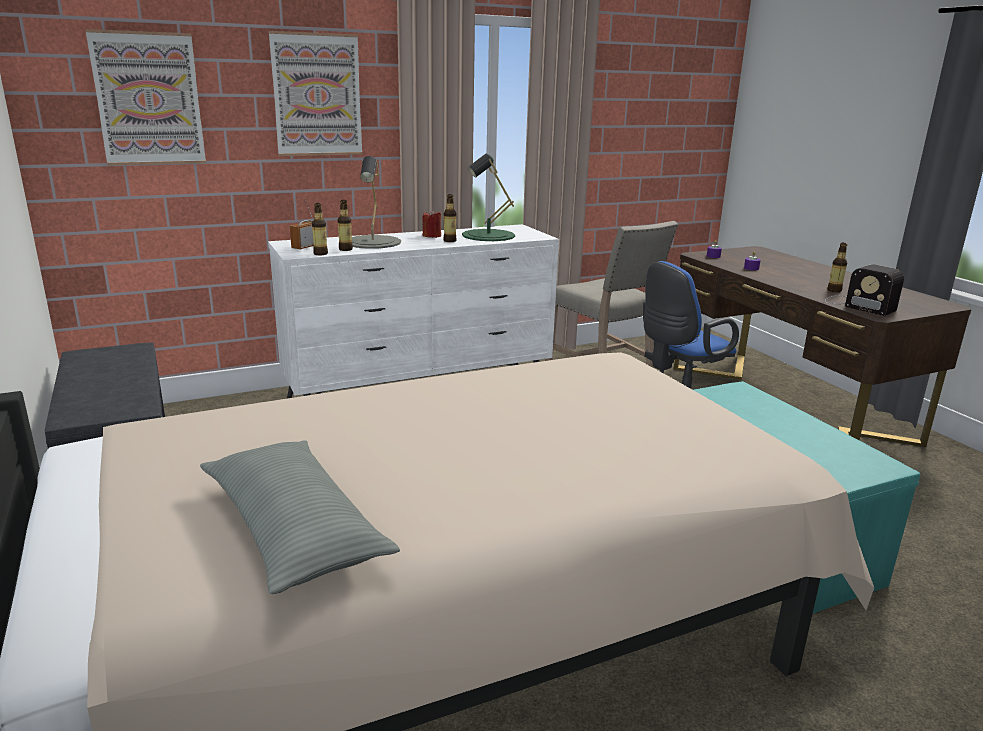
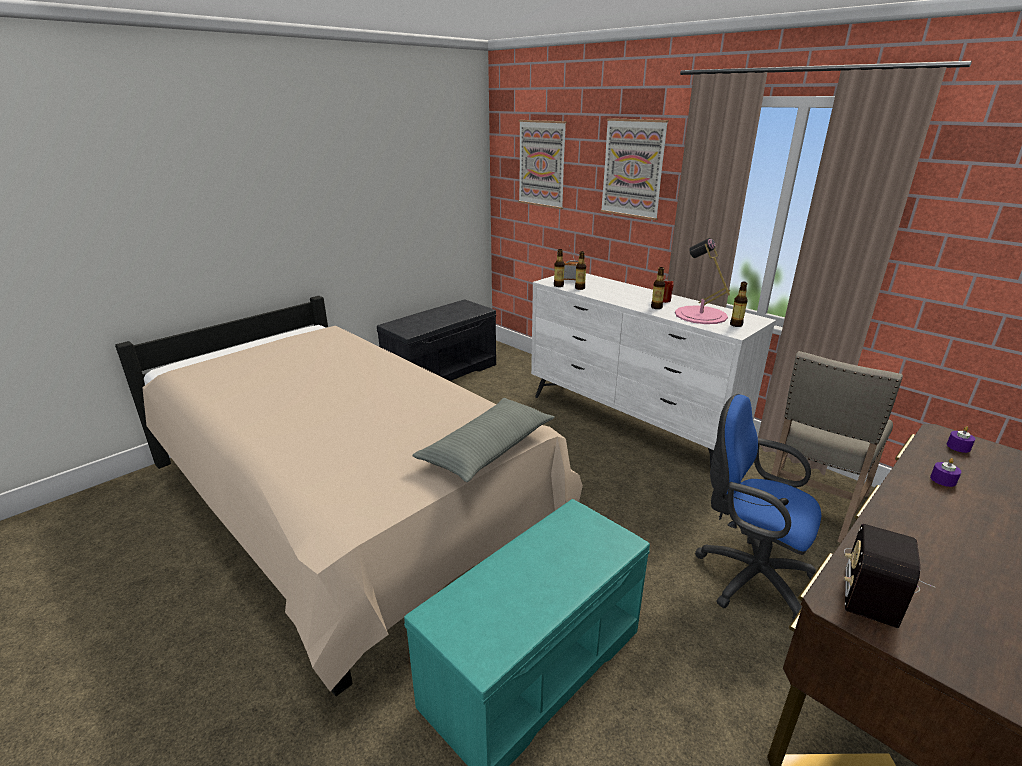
camera: 70 degrees right, 5 degrees up
(293, 529) = (235, 382): grey pillow -> grey pillow (488, 449)
(373, 242) = (612, 290): grey table lamp -> none
(488, 235) = (700, 315): green table lamp -> pink table lamp
(834, 290) = (935, 560): bottle -> bottle (736, 325)

